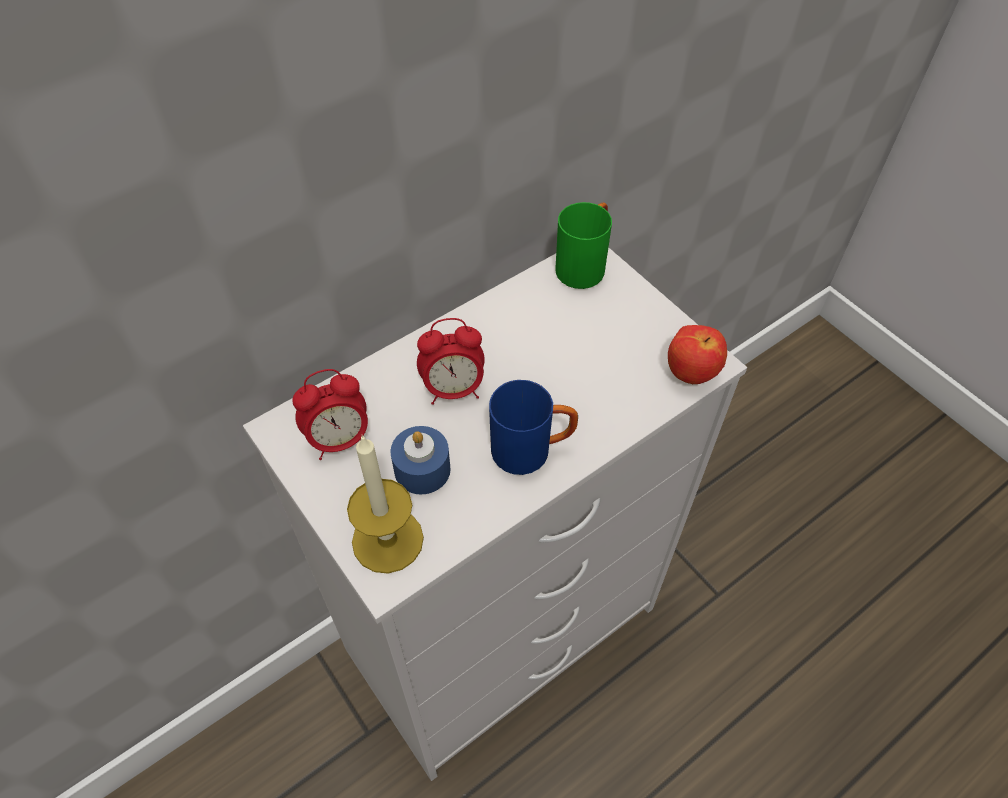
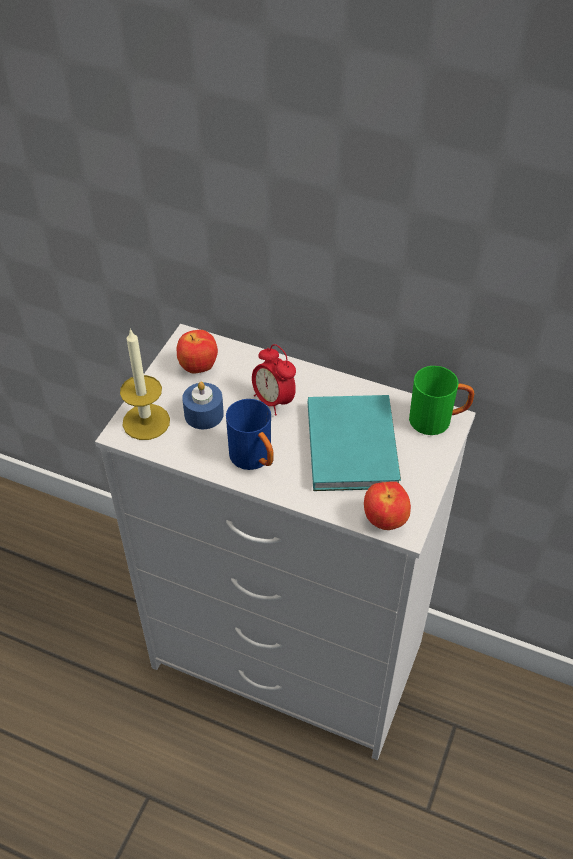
camera: 60 degrees right, 5 degrees down
(339, 440) = (198, 368): alarm clock -> apple
(568, 348) = (353, 443): none -> turquoise book

